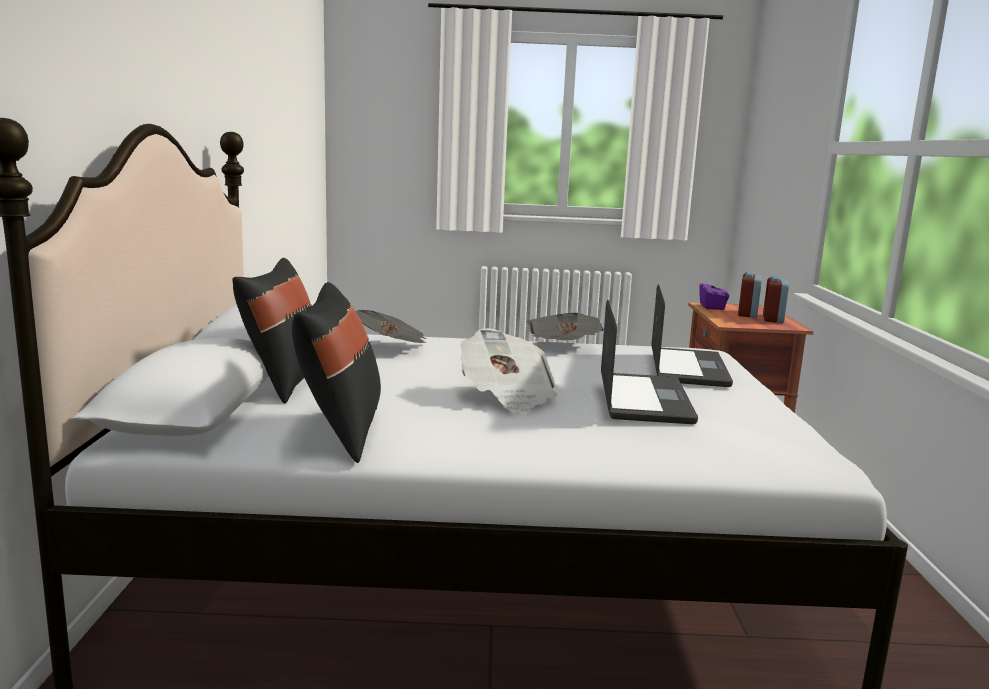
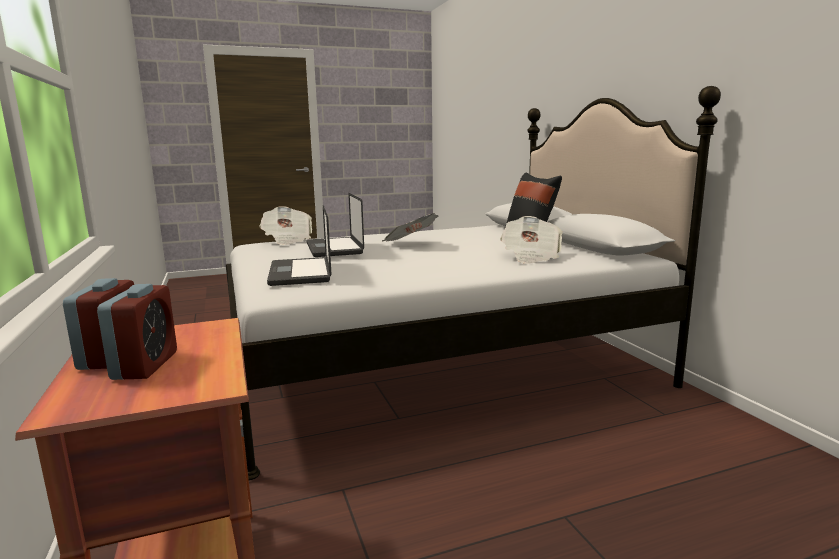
camera: 160 degrees right, 0 degrees up
(340, 433) = (458, 231): black pillow -> none
(563, 349) = (412, 277): newspaper -> newspaper (287, 240)
(712, 307) = (202, 379): purple tissue box -> none

